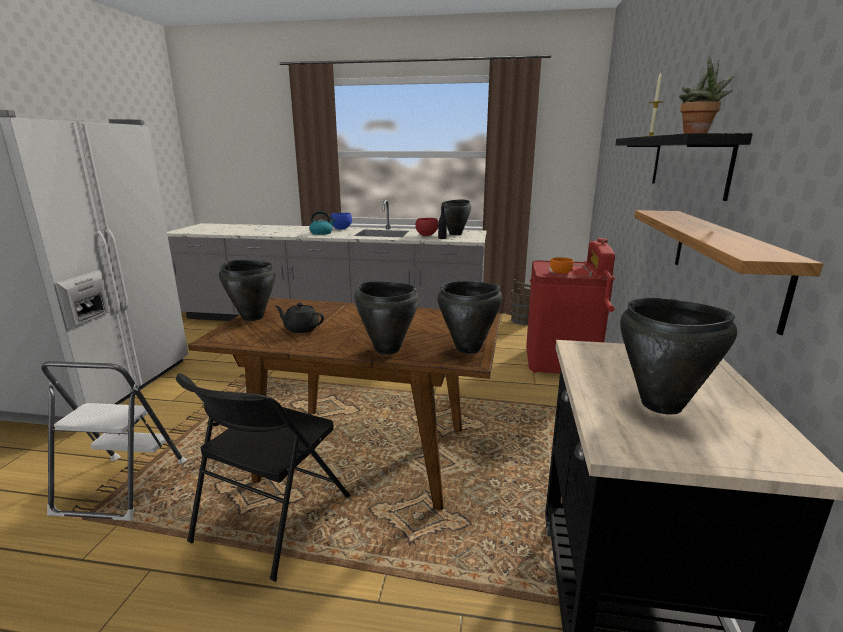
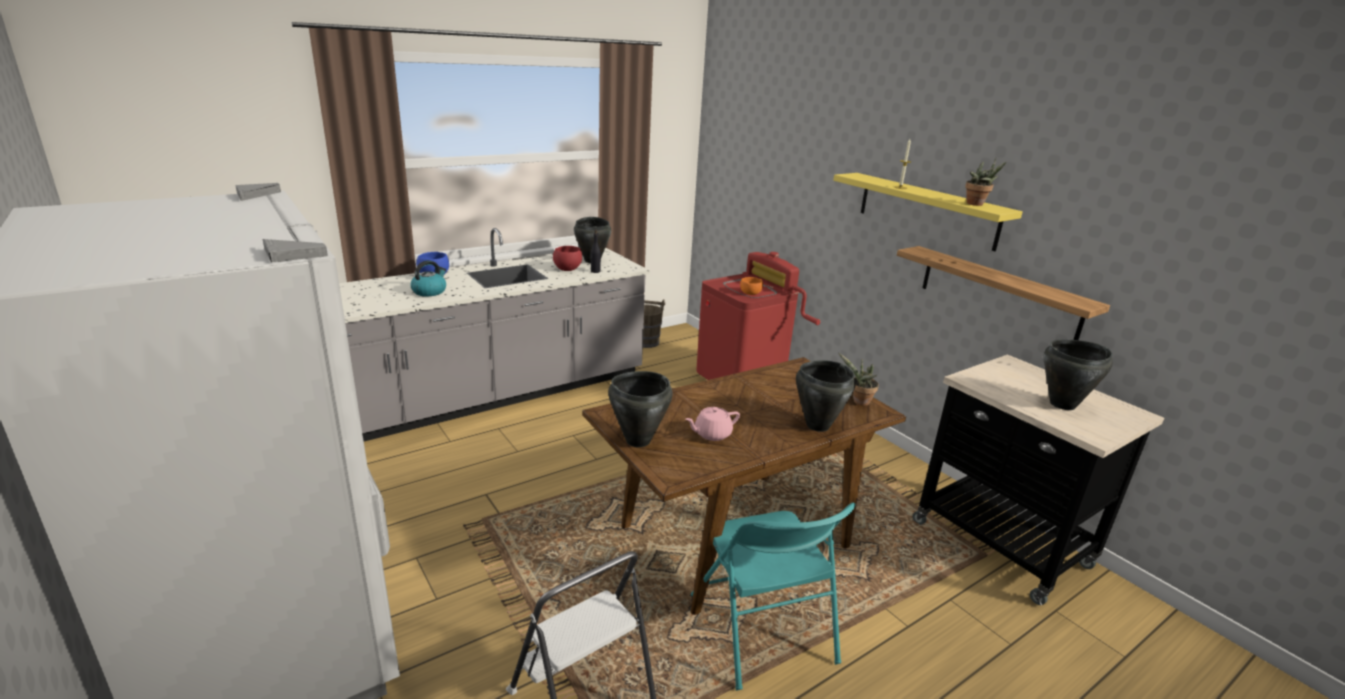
camera: 45 degrees left, 5 degrees up
(273, 518) = (761, 628): black chair -> turquoise chair
(301, 329) = (711, 434): black teapot -> pink teapot
(468, 349) = (858, 402): black cooking pot -> potted plant
(687, 163) = (927, 210): black shelf -> yellow shelf

